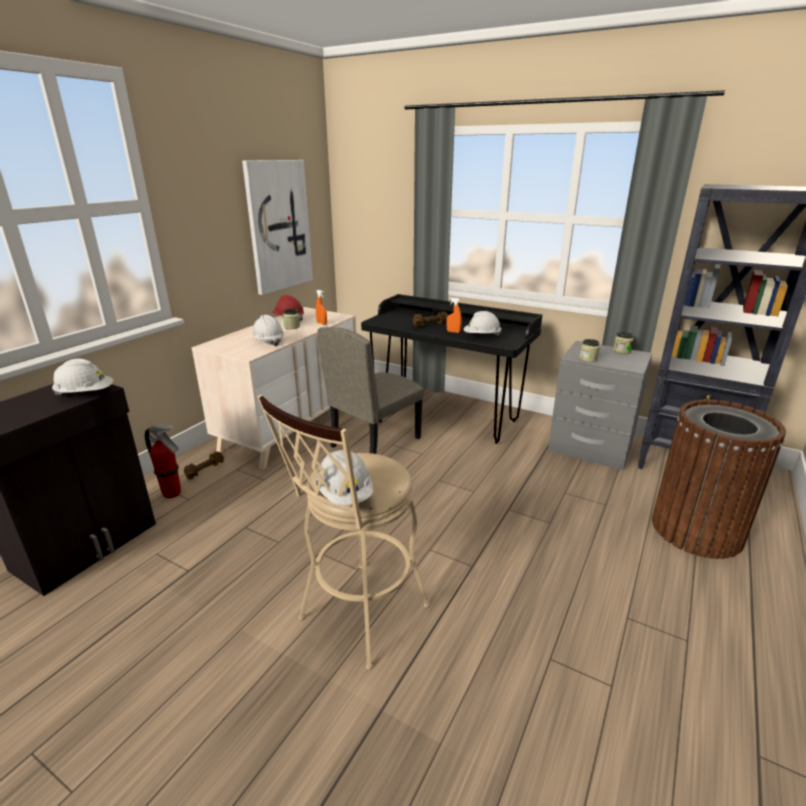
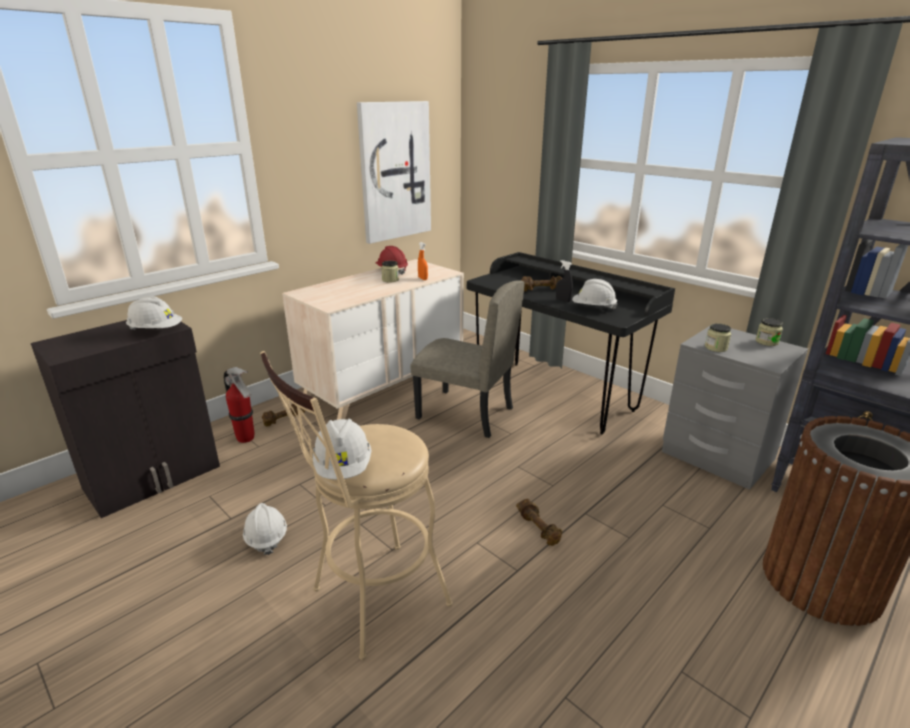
camera: 15 degrees right, 0 degrees up
(268, 341) = (357, 293): white hard hat -> white hard hat (266, 538)
(375, 442) = (464, 413): beige chair -> beige chair turned 120 degrees counterclockwise
(453, 332) = (563, 300): orange spray bottle -> black spray bottle
(476, 528) = (539, 529): none -> brown dumbbell

